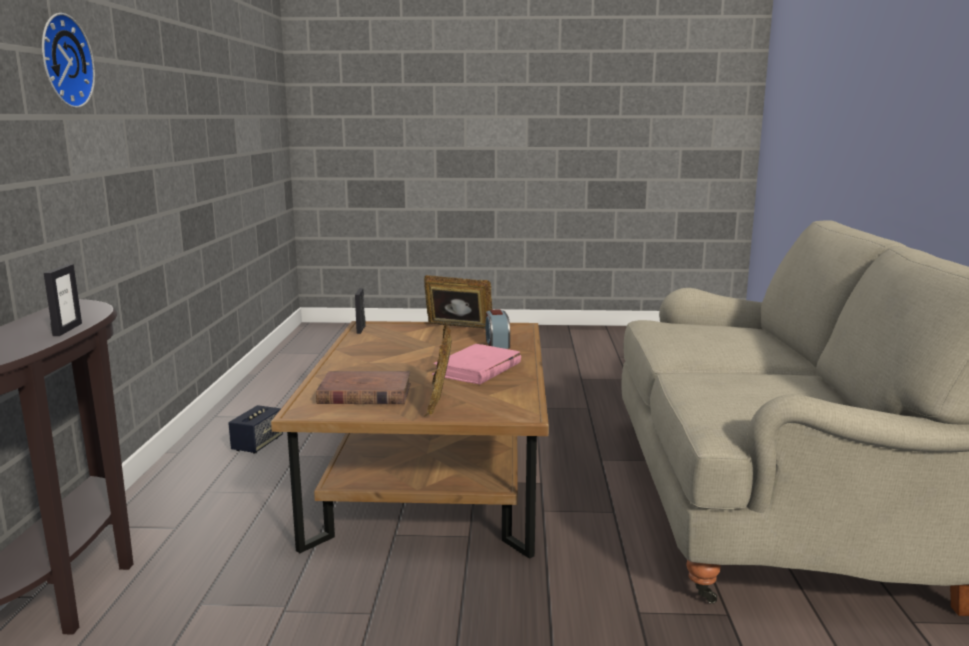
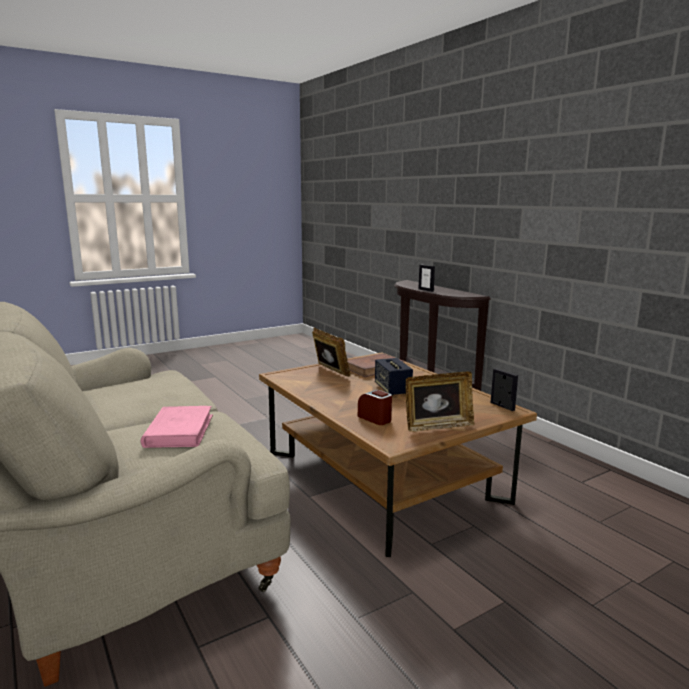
camera: 145 degrees right, 0 degrees up
(62, 61) = (524, 177): wall clock -> none
(257, 444) = (525, 460): speaker -> speaker (392, 389)
(477, 369) = (346, 394): pink book -> pink book (179, 430)

